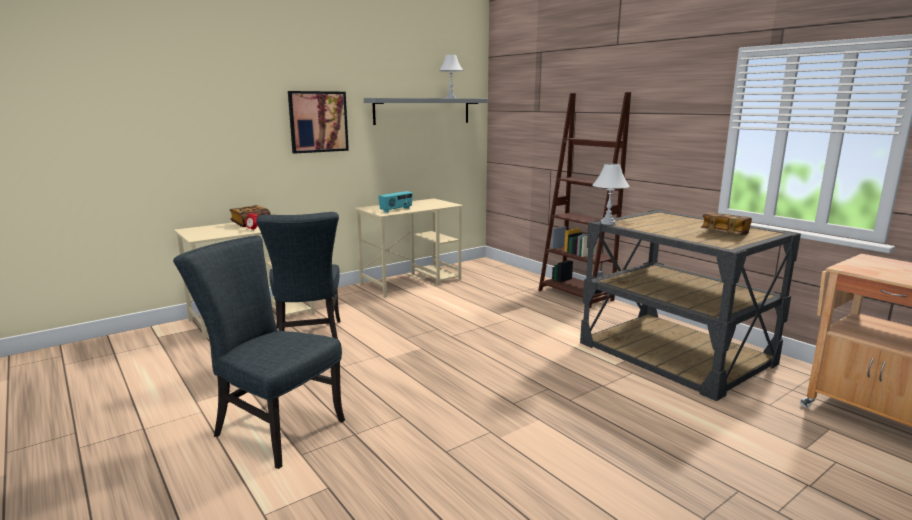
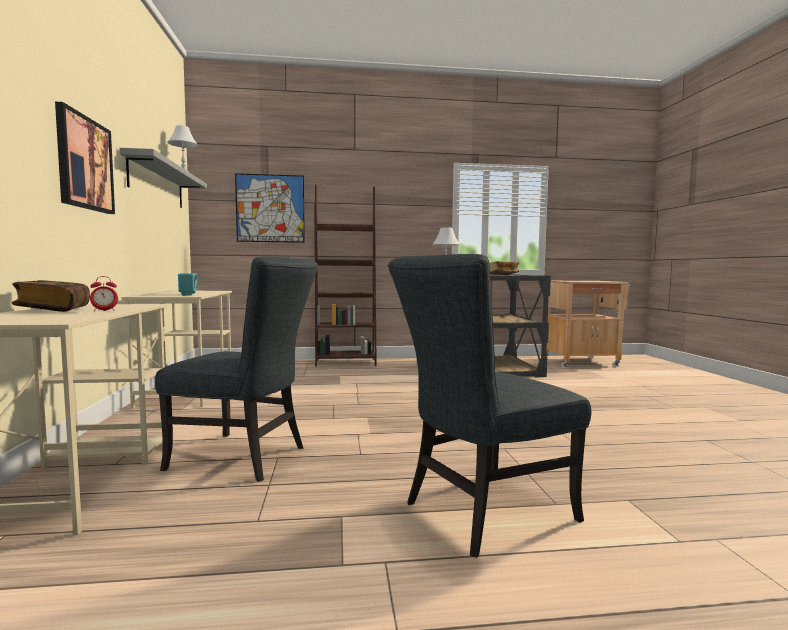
camera: 60 degrees left, 10 degrees down
(539, 119) = (270, 208): none -> picture

